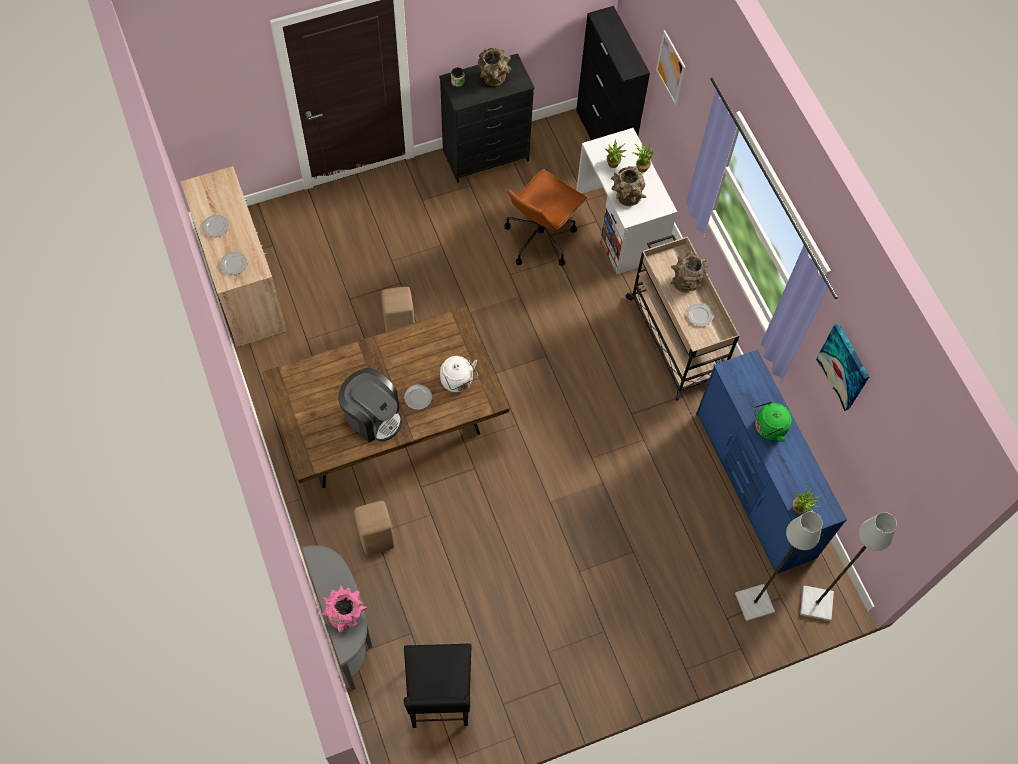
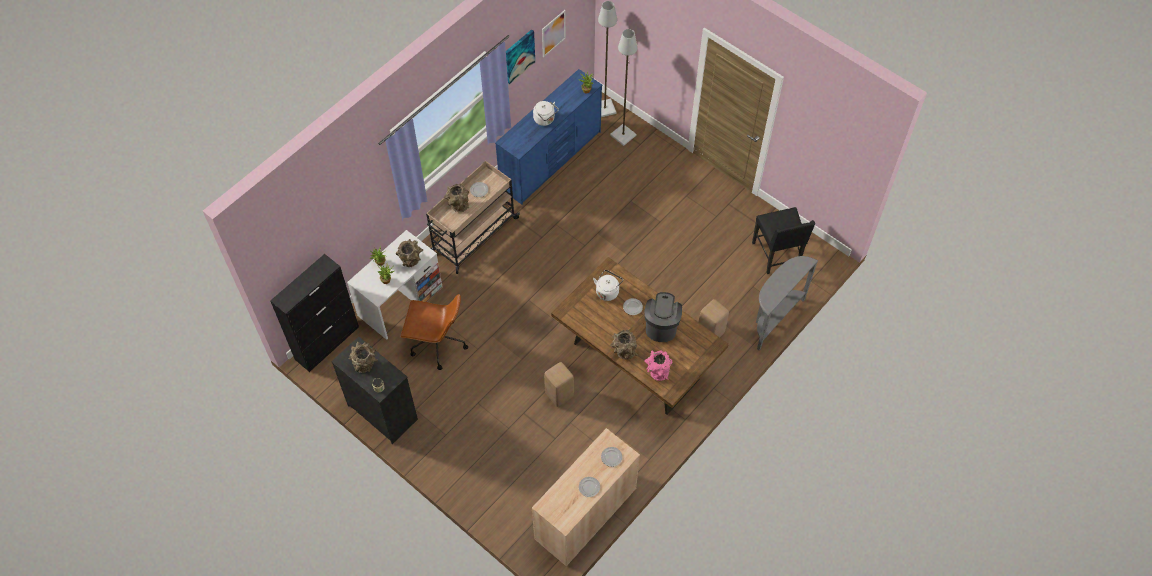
camera: 115 degrees left, 5 degrees down
(346, 614) = (790, 271): pink vase -> pink vase (657, 372)
(363, 355) = (623, 352): none -> brown vase
(440, 697) = (777, 255): black chair -> black chair turned 105 degrees clockwise
(671, 68) = (332, 222): picture -> picture (553, 33)
(768, 428) = (545, 120): green kettle -> white kettle

